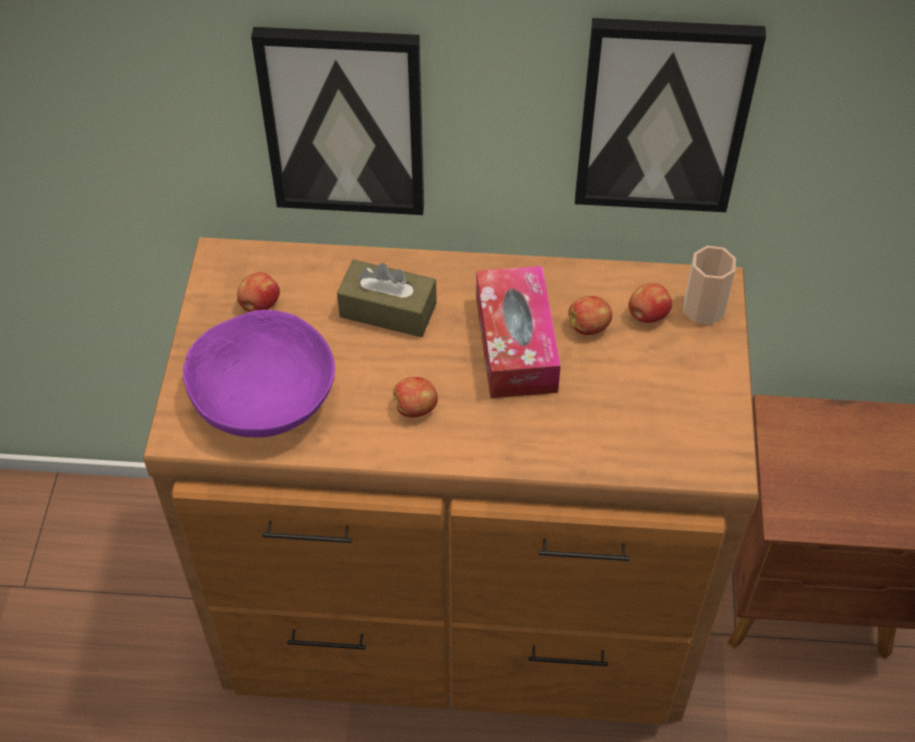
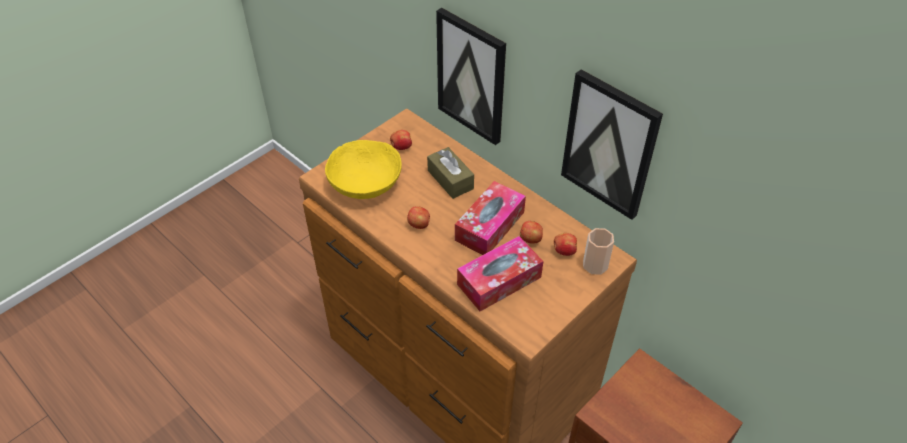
camera: 40 degrees right, 5 degrees down
(264, 397) = (365, 183): purple bowl -> yellow bowl
(609, 415) = (499, 281): none -> tissue box

